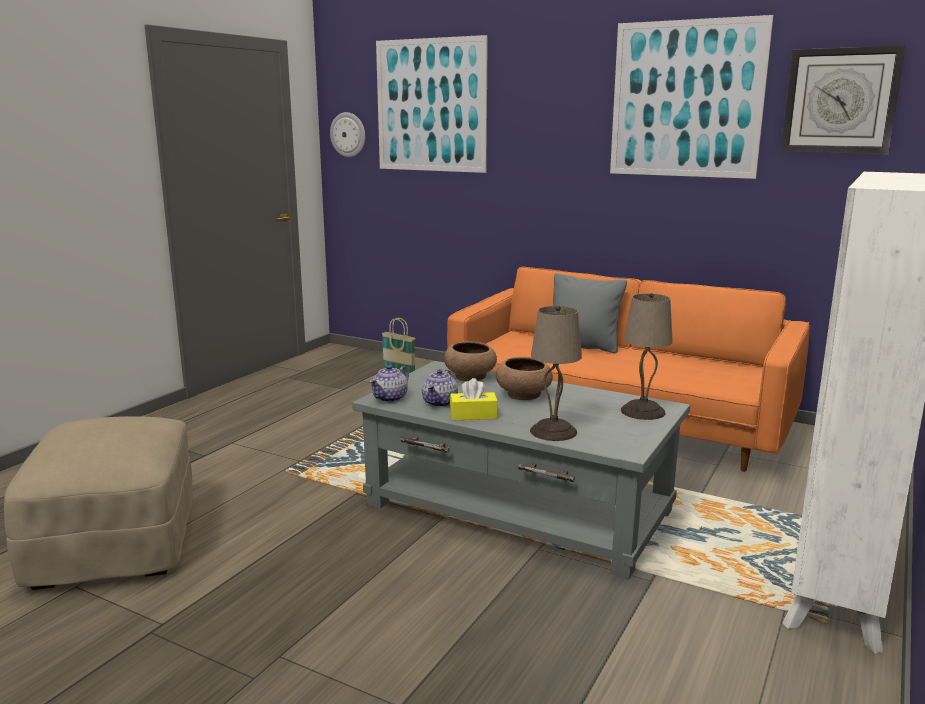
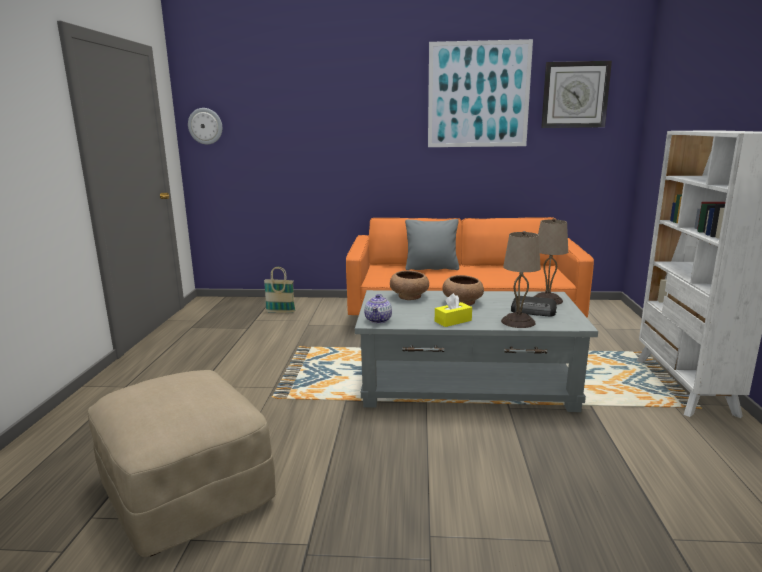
camera: 25 degrees left, 0 degrees up
(430, 105) = (281, 101): picture -> none
(440, 403) = (418, 317): teapot -> none
(599, 422) = (534, 311): none -> radio

